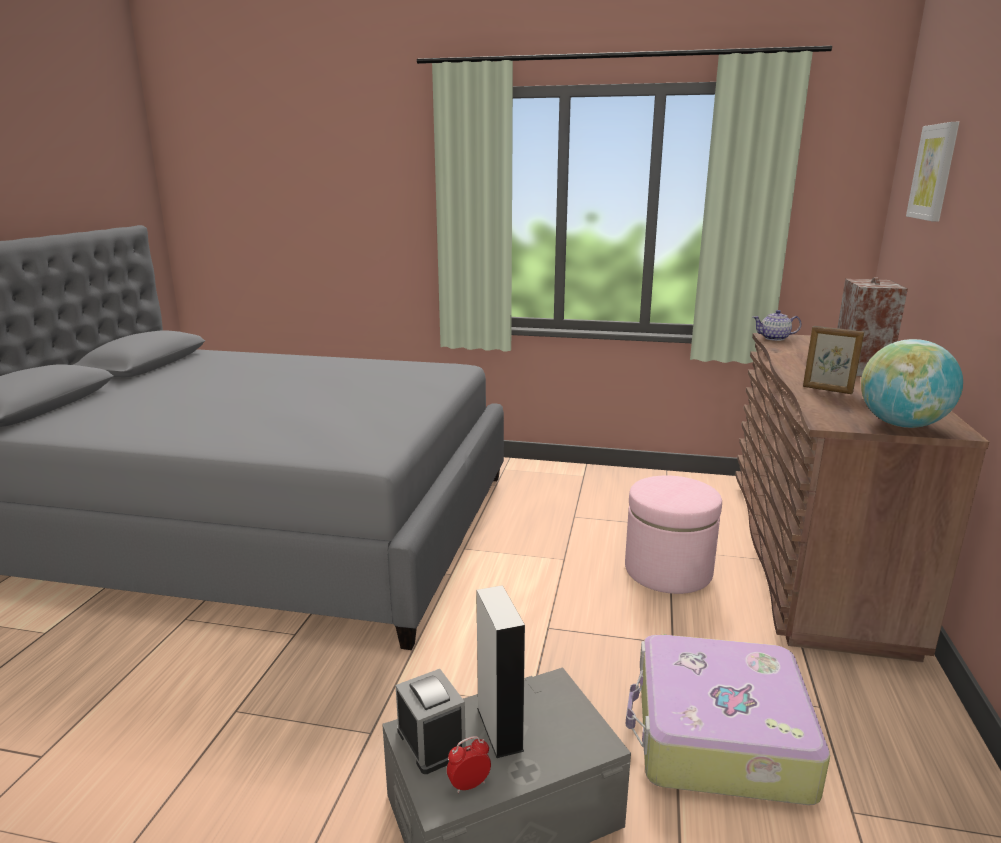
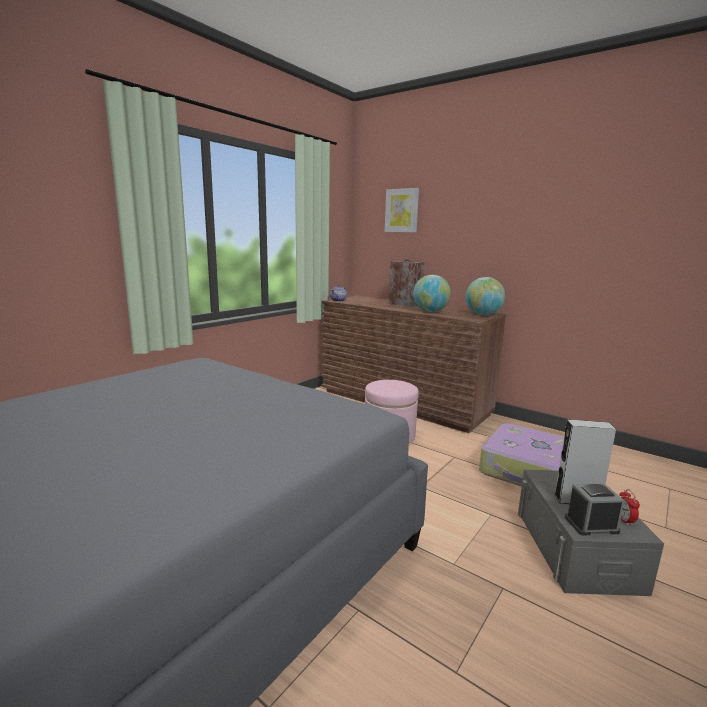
camera: 65 degrees left, 5 degrees down
(827, 390) = (430, 311): picture frame -> globe

